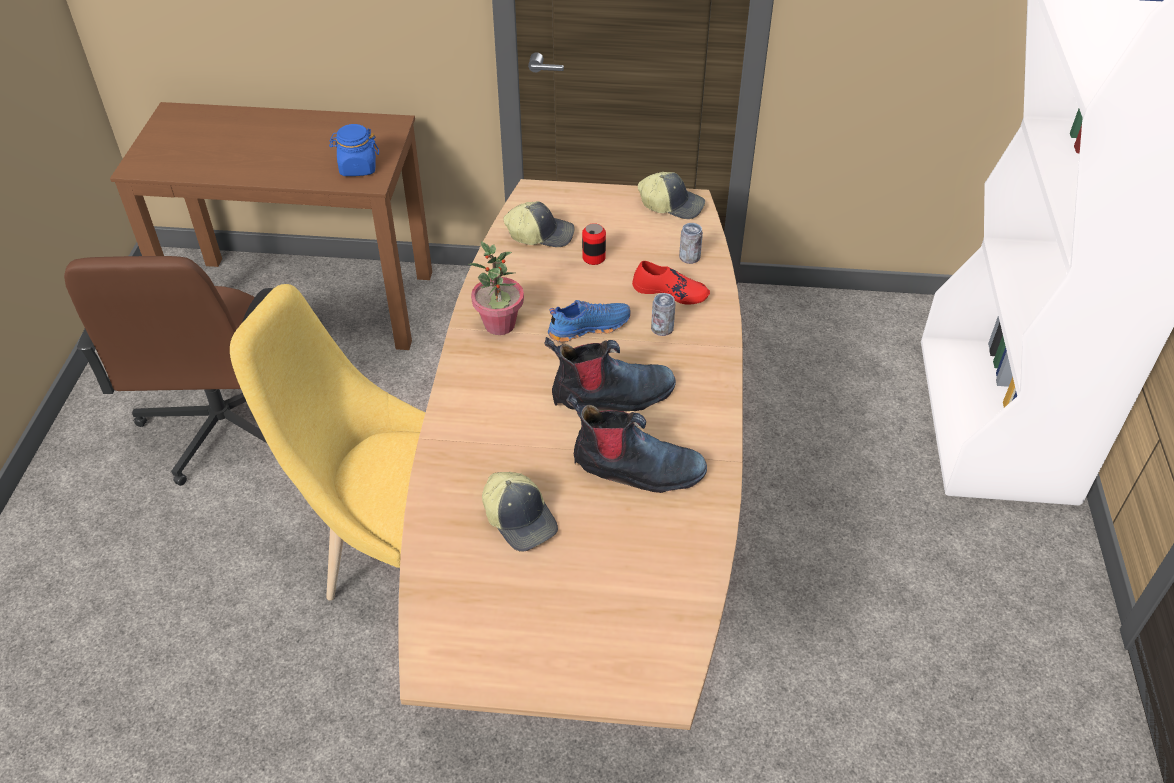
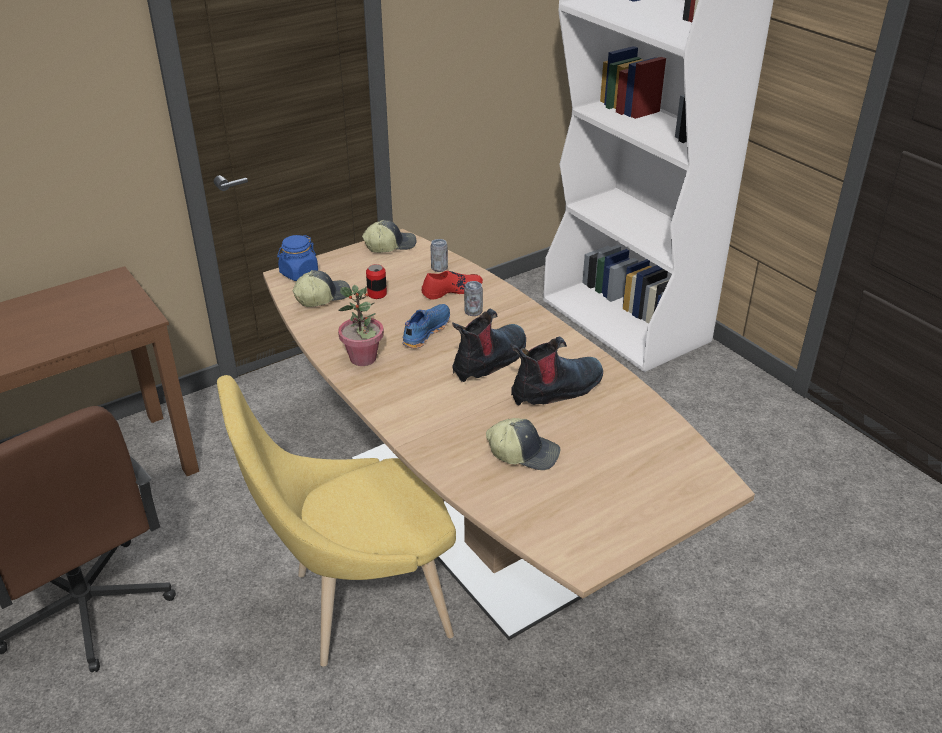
camera: 40 degrees left, 10 degrees down
(357, 168) = (121, 314): blue jar -> blue jar (299, 273)

